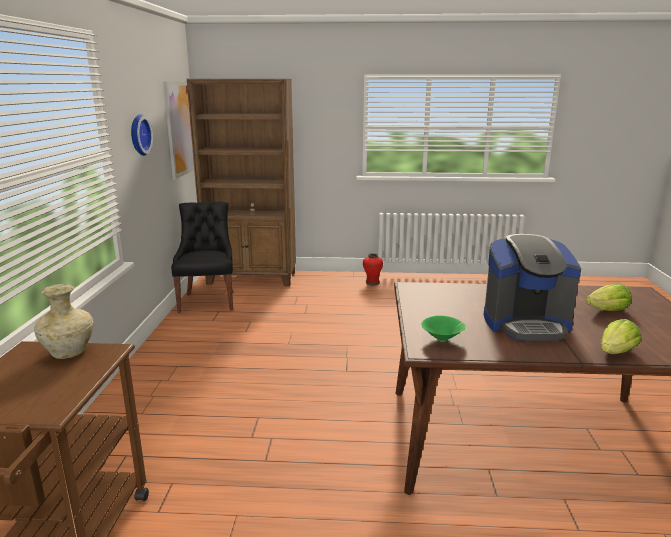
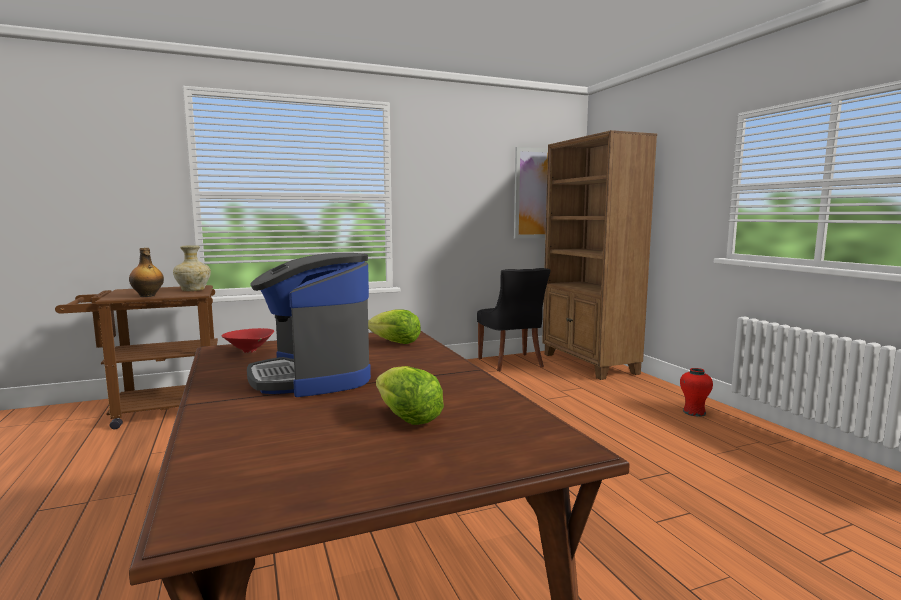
camera: 65 degrees right, 10 degrees down
(79, 384) = (147, 296): none -> bottle
(138, 135) = (450, 188): wall clock -> none
(208, 301) = (511, 363): black chair -> black chair turned 105 degrees clockwise
(443, 339) = (250, 351): green bowl -> red bowl
(616, 353) = (219, 423): lettuce -> lettuce (396, 343)

